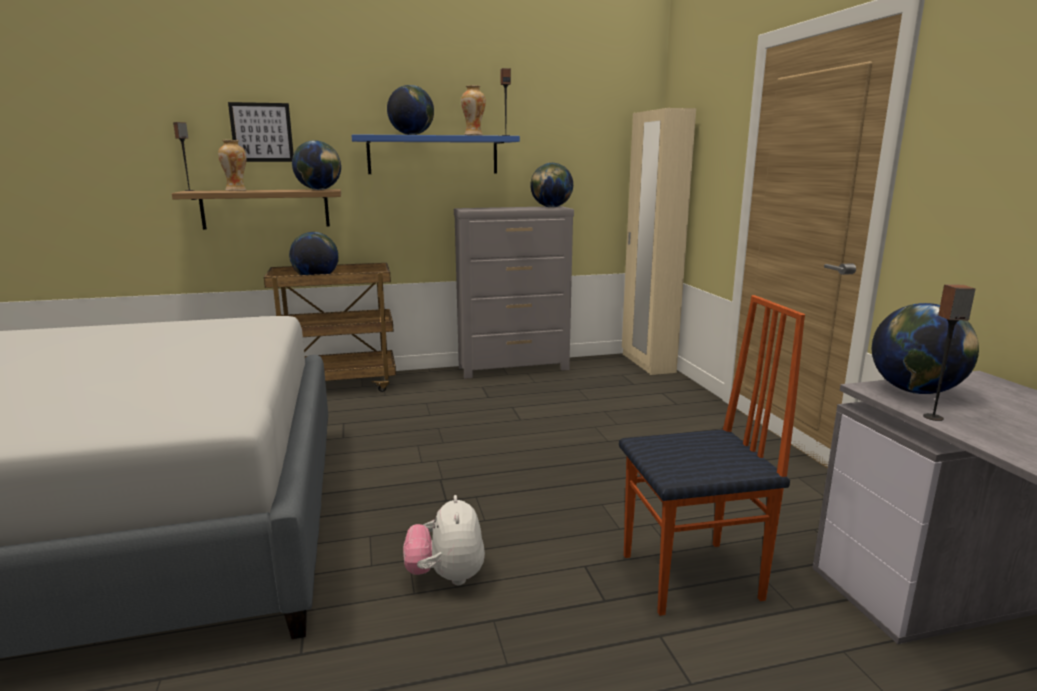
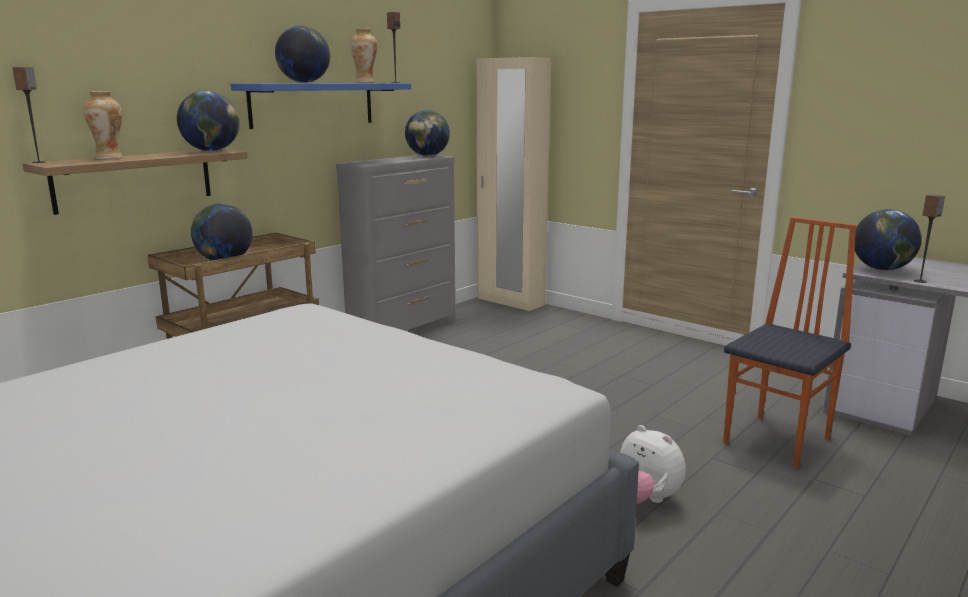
camera: 35 degrees left, 0 degrees up
(262, 132) = (126, 80): picture -> none

